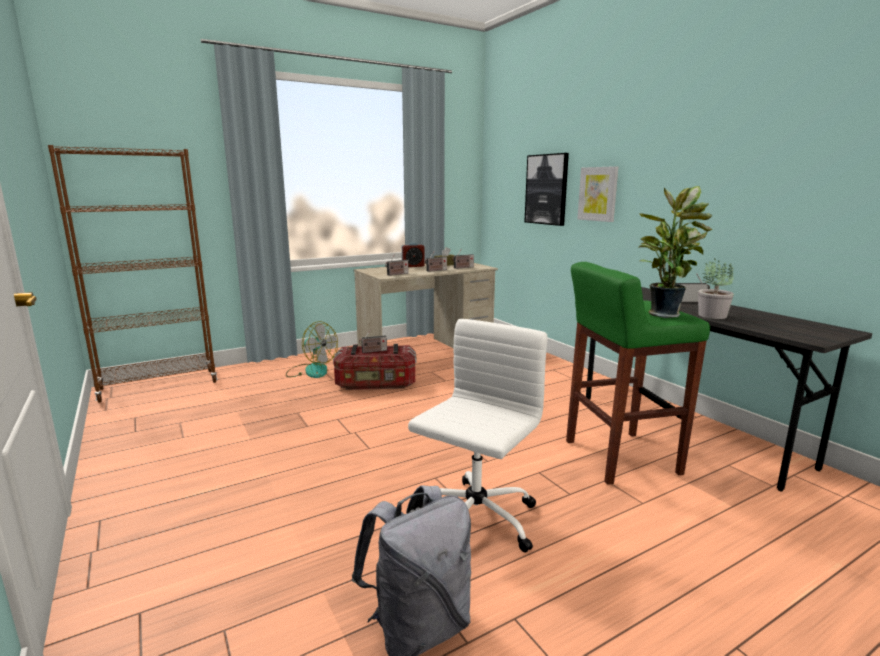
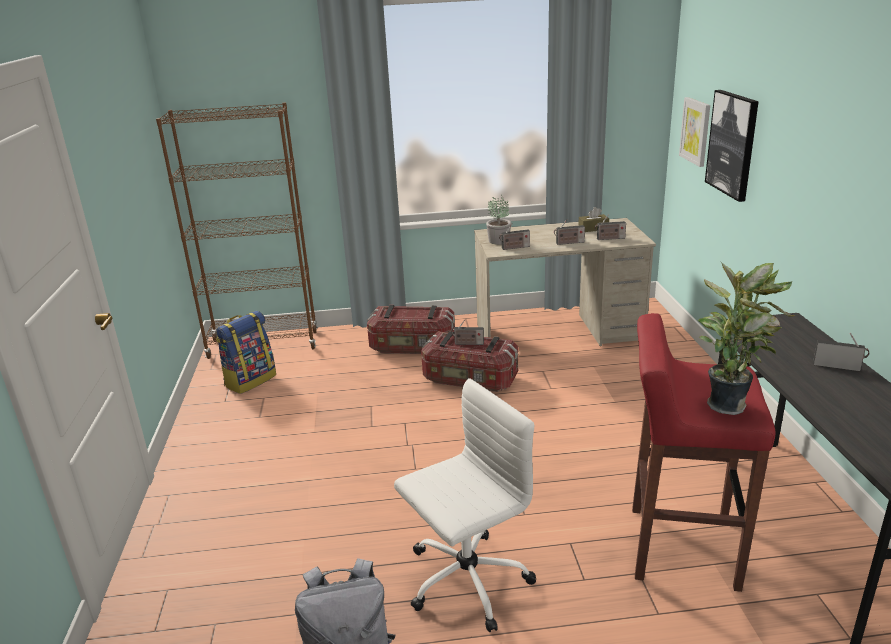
camera: 25 degrees right, 10 degrees up
(157, 412) = (250, 380): none -> backpack
(311, 370) = (412, 347): fan -> storage box
(413, 266) = (549, 229): alarm clock -> none
(598, 194) = (782, 172): picture -> picture (695, 131)
(619, 457) = (680, 547): green stool -> red stool
(711, 315) = (827, 405): potted plant -> potted plant (498, 240)

